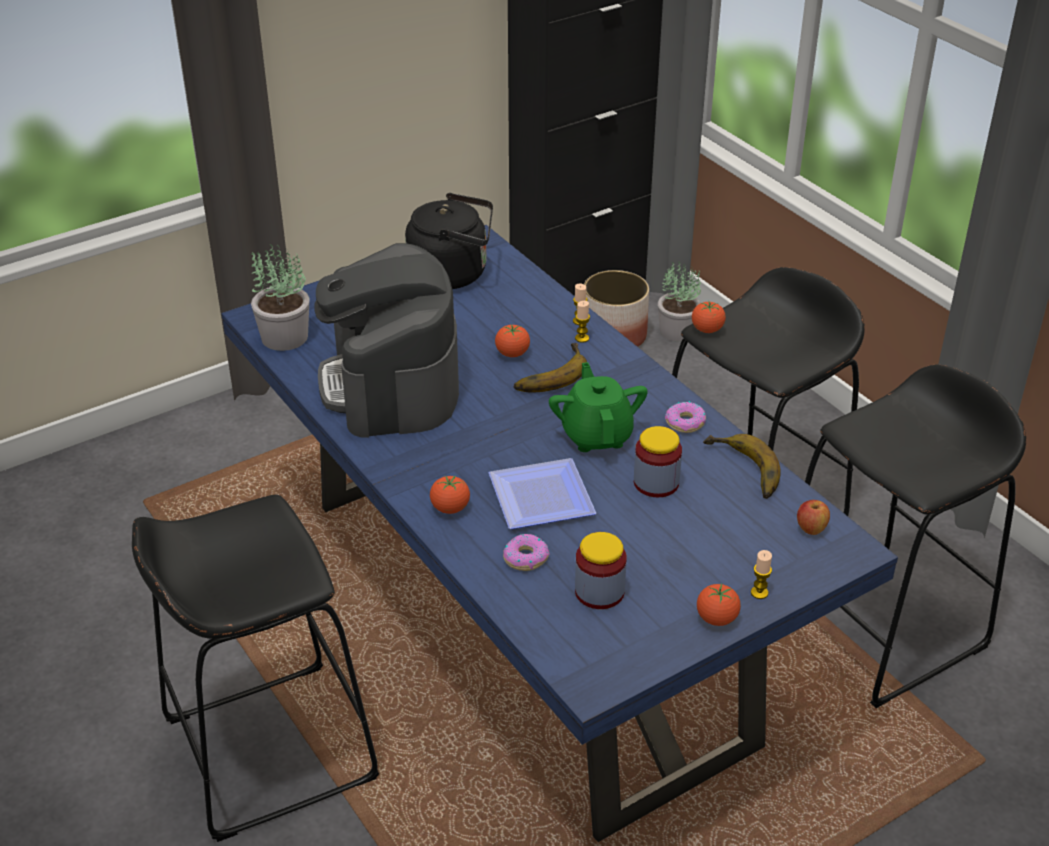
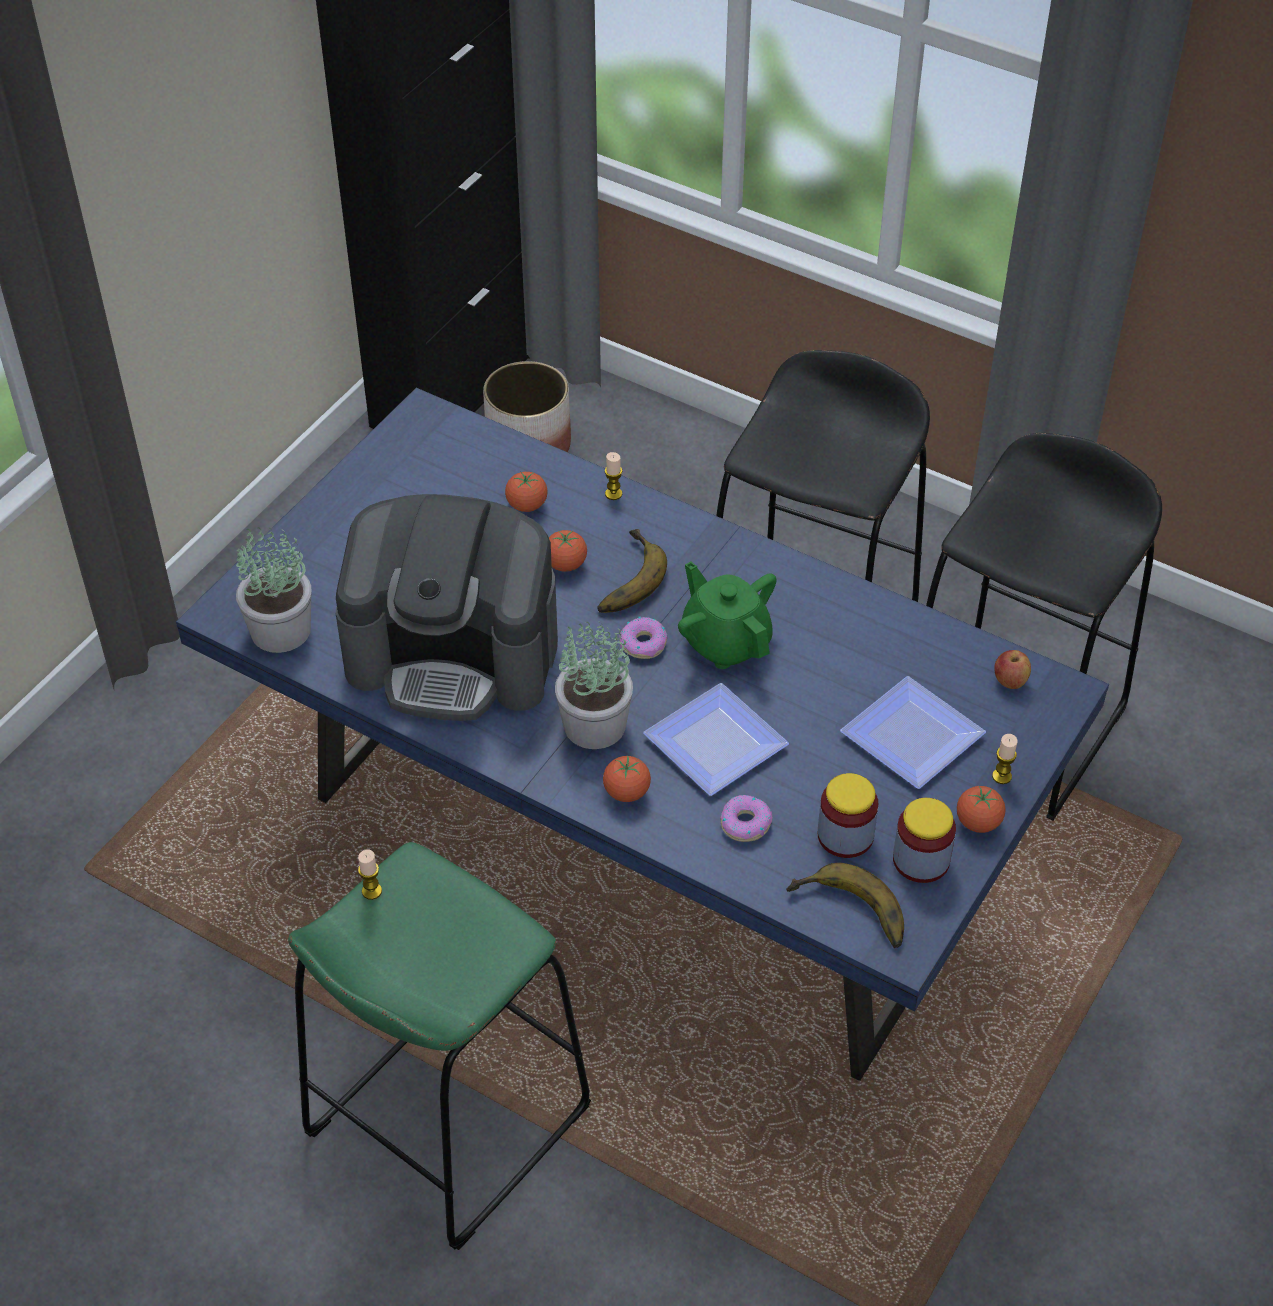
camera: 25 degrees left, 10 degrees up
(269, 749) = (447, 1121): black stool -> green stool
(391, 385) = (454, 654): coffee machine -> coffee machine turned 45 degrees counterclockwise
(453, 273) = (424, 473): black kettle -> none
(582, 338) = (630, 517): candle -> candle (371, 891)
(656, 483) = (824, 681): jar -> jar (921, 860)
(677, 331) = (599, 415): potted plant -> potted plant (595, 726)
(685, 422) = (809, 593): donut -> donut (644, 643)
(698, 540) = (906, 736): none -> plate
(707, 330) = (754, 457): tomato -> tomato (527, 505)
(741, 471) = (902, 635): banana -> banana (848, 916)

